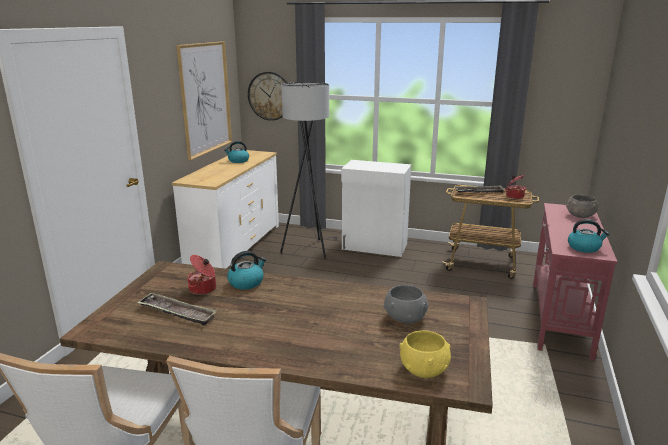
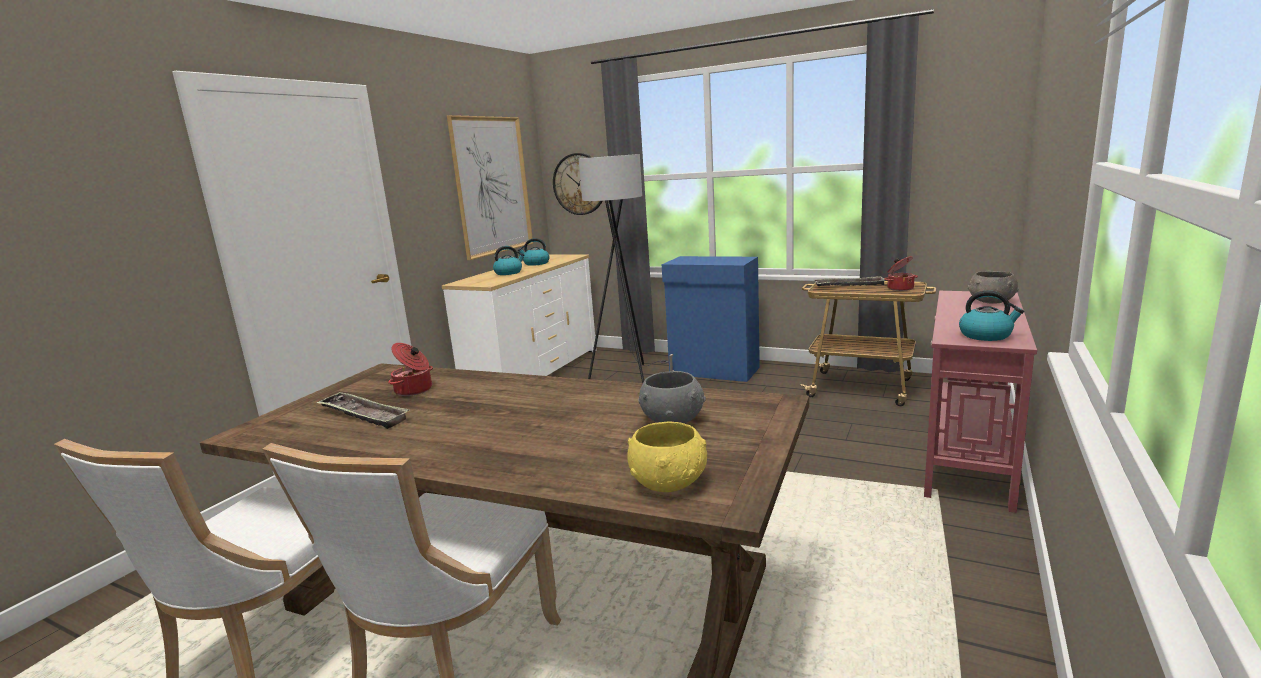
camera: 10 degrees right, 5 degrees down
(246, 282) = (474, 383): kettle -> kettle (509, 273)
(374, 247) = (714, 371): white cabinet -> blue cabinet

